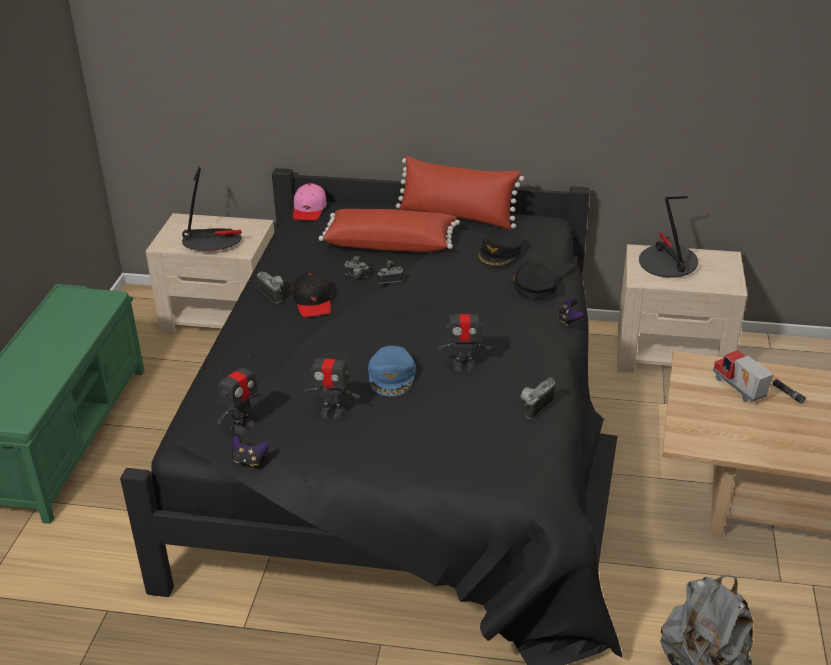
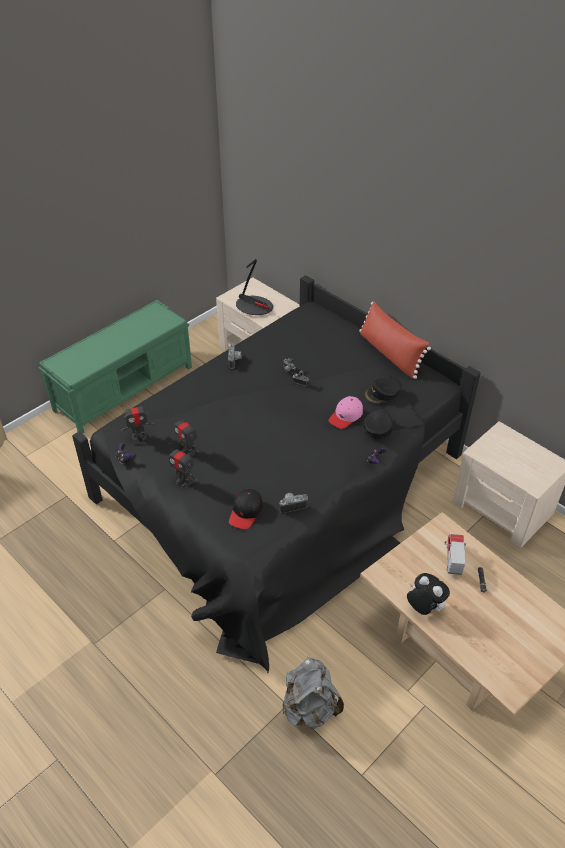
camera: 35 degrees right, 10 degrees up
(309, 209) = (309, 310): pink cap -> pink cap (346, 416)
(313, 302) = (249, 376): black cap -> black cap (246, 512)
(390, 243) = (330, 356): red pillow -> none
(392, 376) = (238, 446): blue cap -> none
(464, 365) = (281, 459): toy robot -> toy robot (184, 481)
(667, 263) = (510, 448): table lamp -> none
(766, 449) = (424, 608): none -> plush toy

